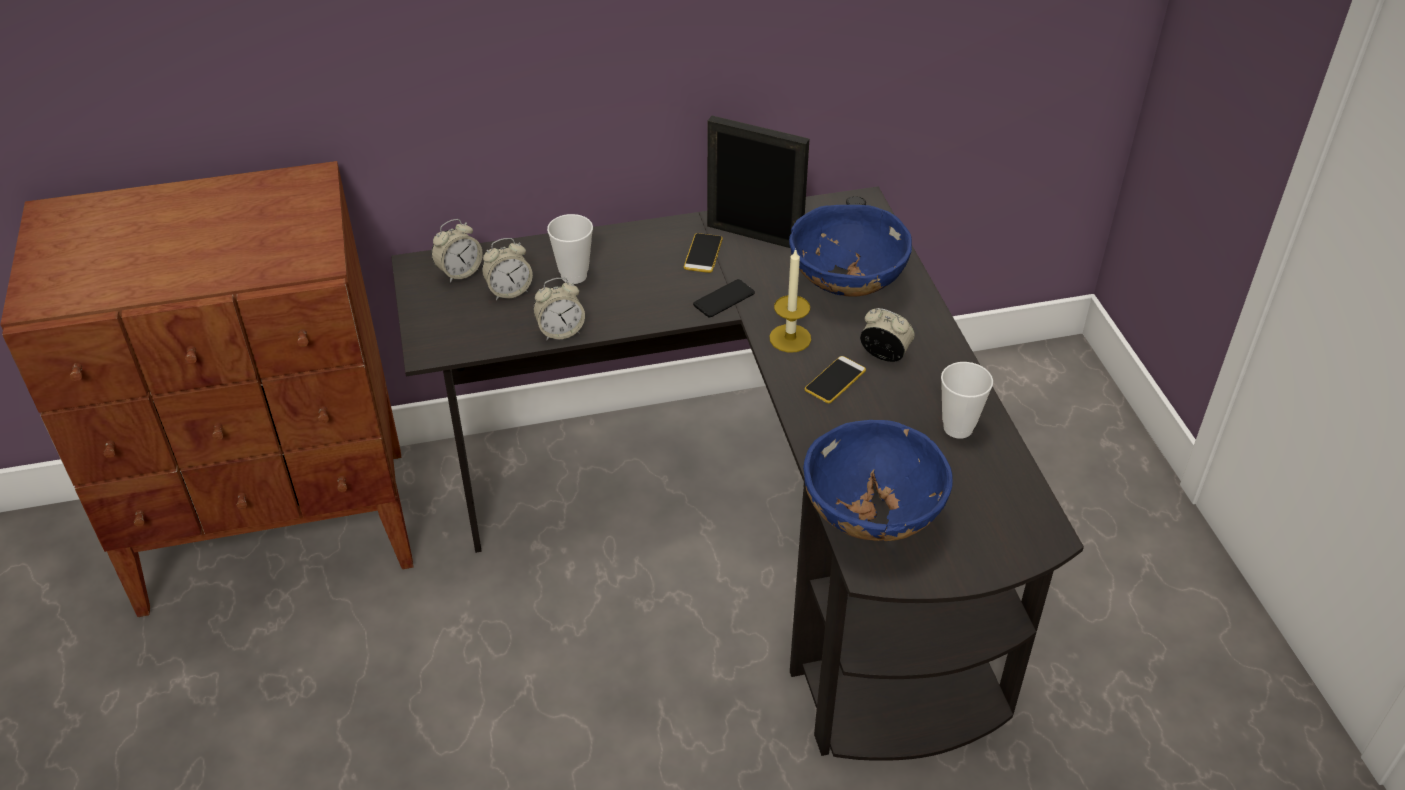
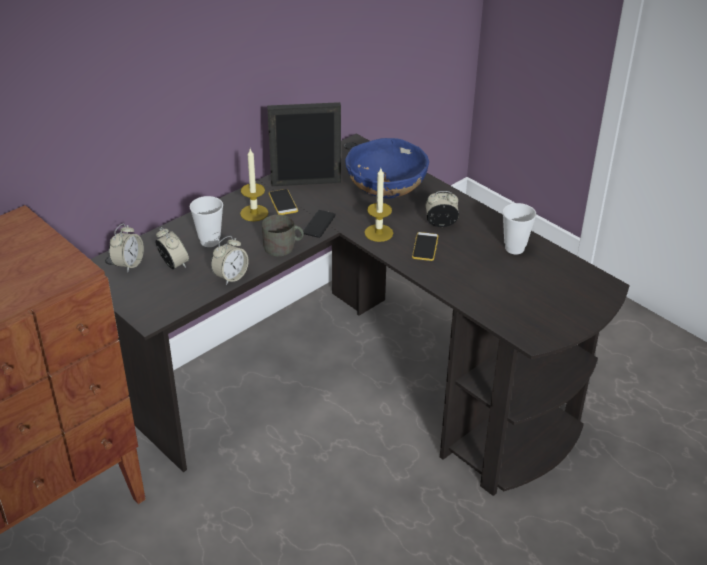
camera: 30 degrees left, 5 degrees down
(509, 291) = (173, 264): alarm clock -> alarm clock turned 75 degrees counterclockwise
(653, 315) = (283, 247): none -> grey mug
(656, 256) = (254, 213): none -> candle
(871, 518) = (509, 312): blue bowl -> none

